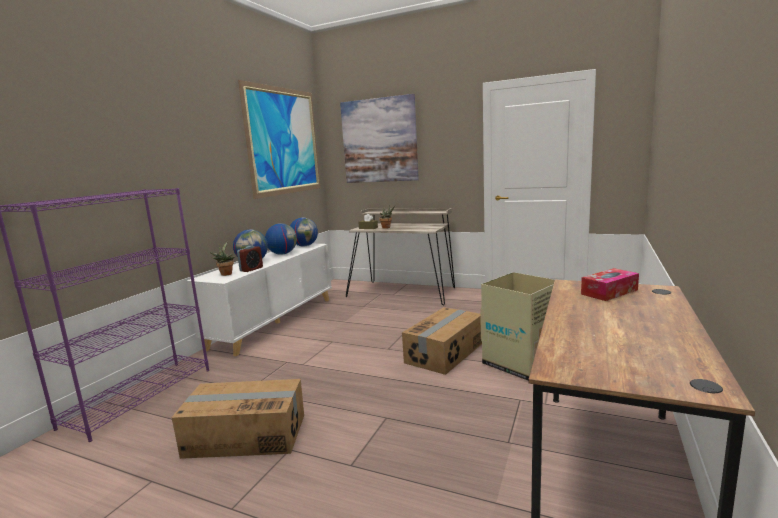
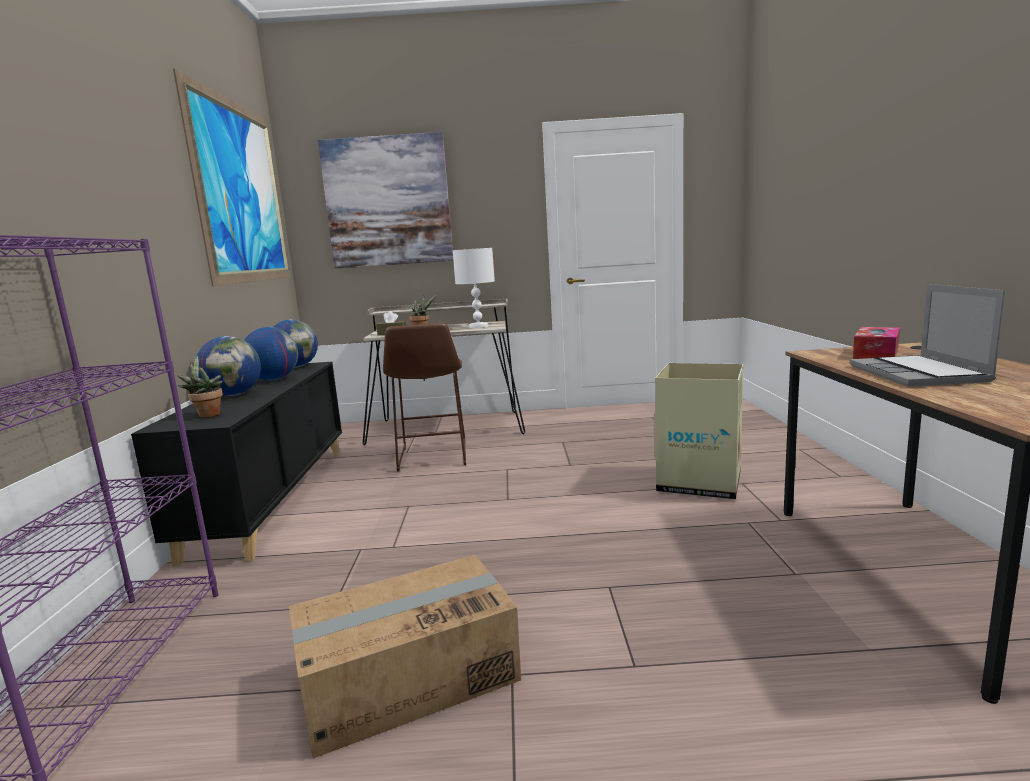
camera: 25 degrees left, 0 degrees up
(251, 269) = (250, 403): alarm clock -> none
(275, 322) = (273, 497): white cabinet -> black cabinet
(374, 312) = (432, 457): none -> brown stool
(423, 227) = (478, 326): none -> white table lamp
(445, 353) = (593, 489): cardboard box -> none
(591, 316) = (919, 374): none -> laptop

